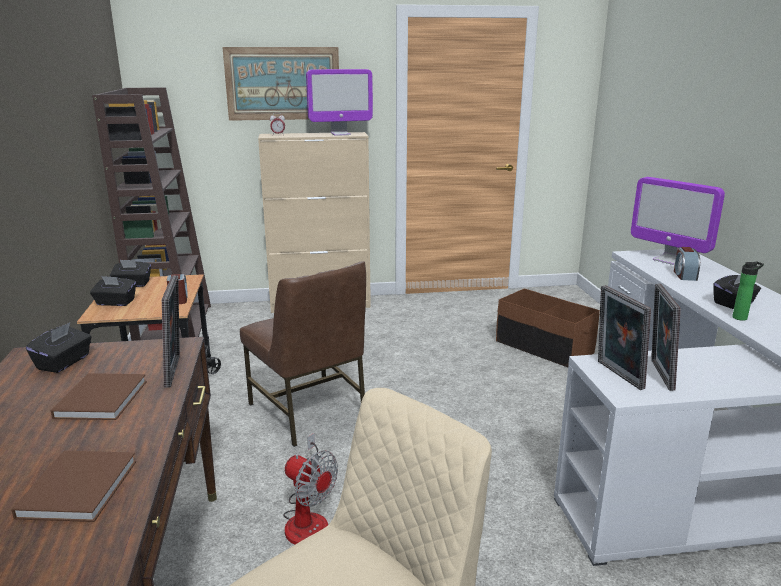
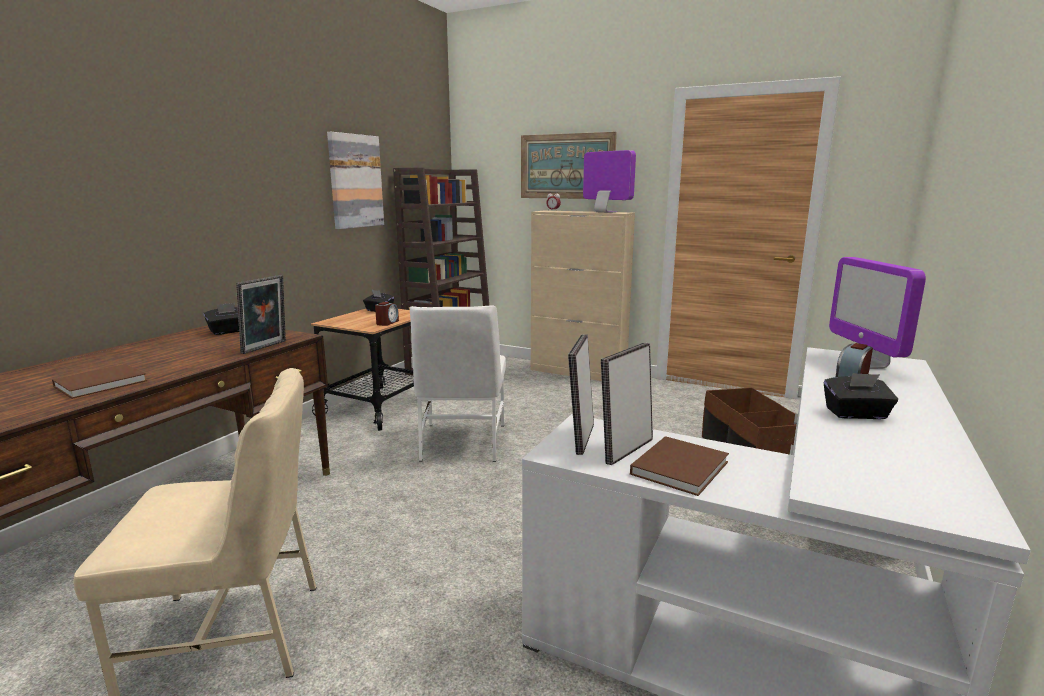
camera: 35 degrees right, 5 degrees down
(69, 120) = (355, 181): none -> picture
(103, 398) = (205, 350): brown book -> brown book (681, 467)
(115, 303) = (349, 318): black tissue box -> none
(308, 518) = (362, 509): fan -> none
(309, 412) = (461, 442): brown chair -> white chair
(340, 134) = (605, 212): monitor -> monitor turned 150 degrees counterclockwise
(741, 317) = (830, 427): bottle -> none

